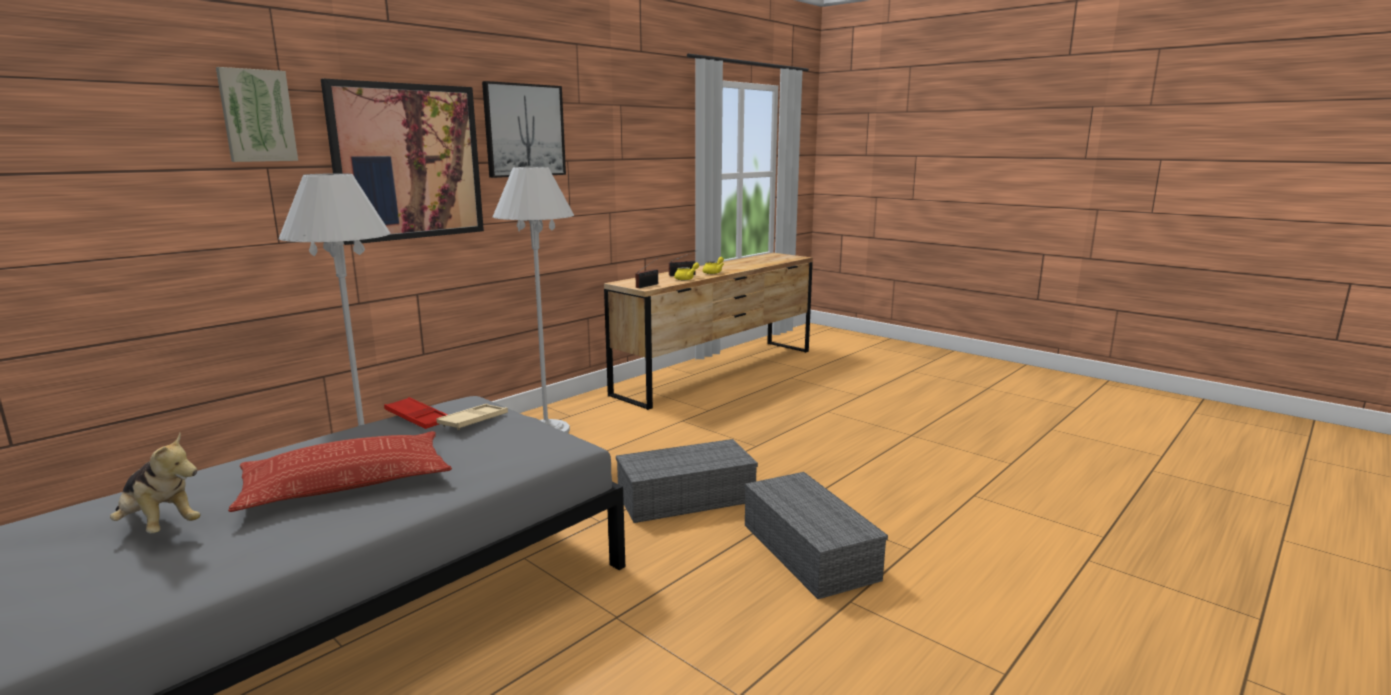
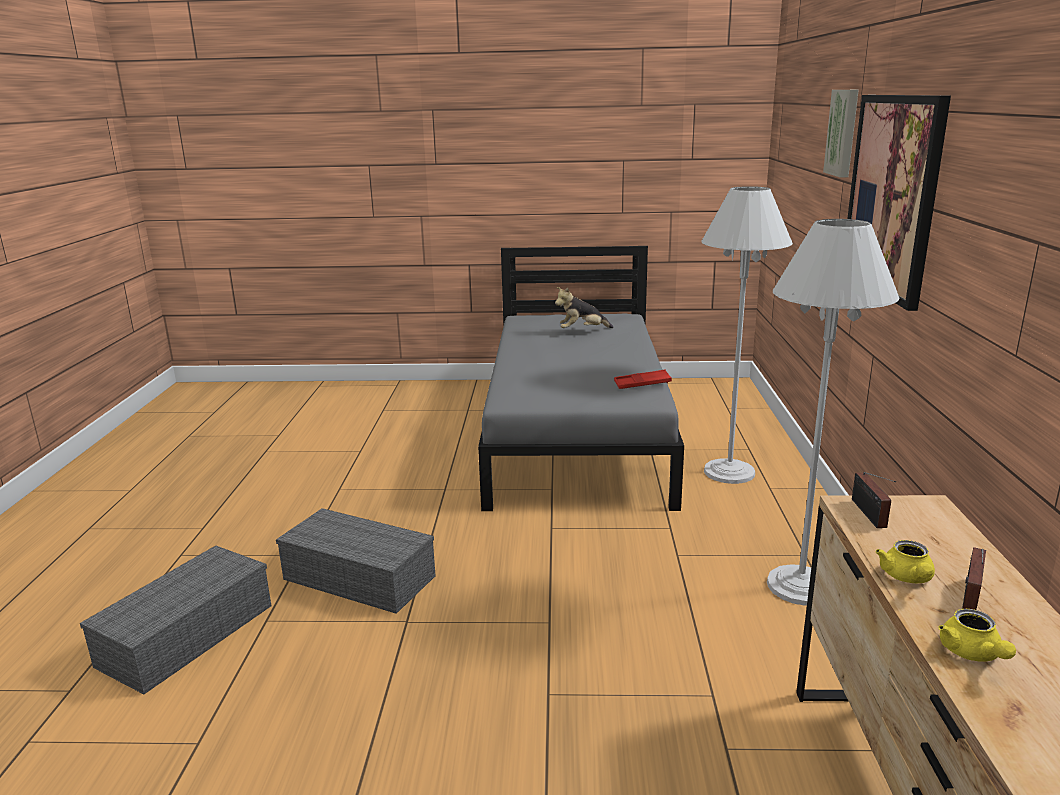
camera: 140 degrees right, 5 degrees up
(347, 482) = (569, 358): pillow -> none
(473, 421) = (604, 393): beige tray -> none
(524, 130) = (988, 170): picture -> none
(684, 498) = (519, 576): grey storage box -> grey storage box (187, 633)

